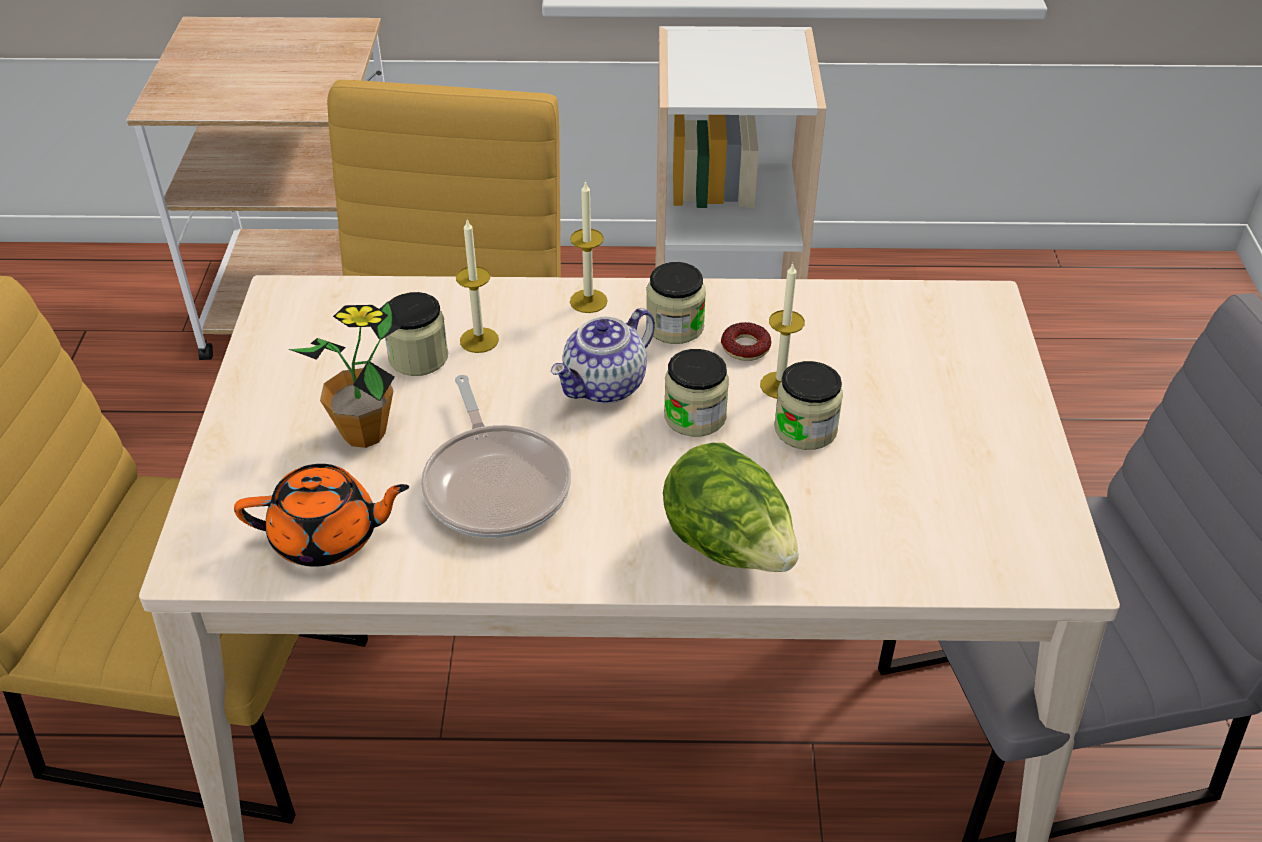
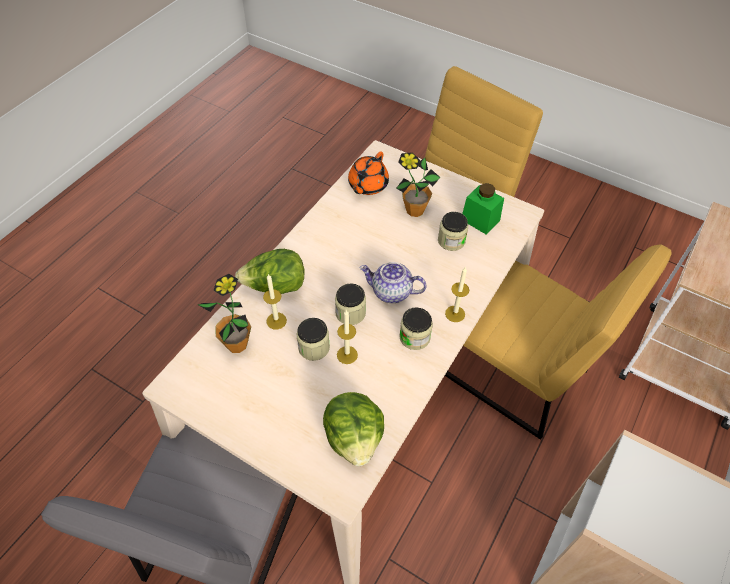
camera: 120 degrees right, 10 degrees up
(335, 340) = (480, 220): none -> green jar
(479, 340) = (450, 264): candle -> candle (276, 321)
(495, 483) = (360, 236): frying pan -> none
(605, 386) = (391, 292): teapot -> teapot turned 60 degrees counterclockwise
(745, 347) = (381, 356): donut -> none
(898, 531) = (237, 344): none -> potted plant
(904, 321) = (354, 438): none -> lettuce

